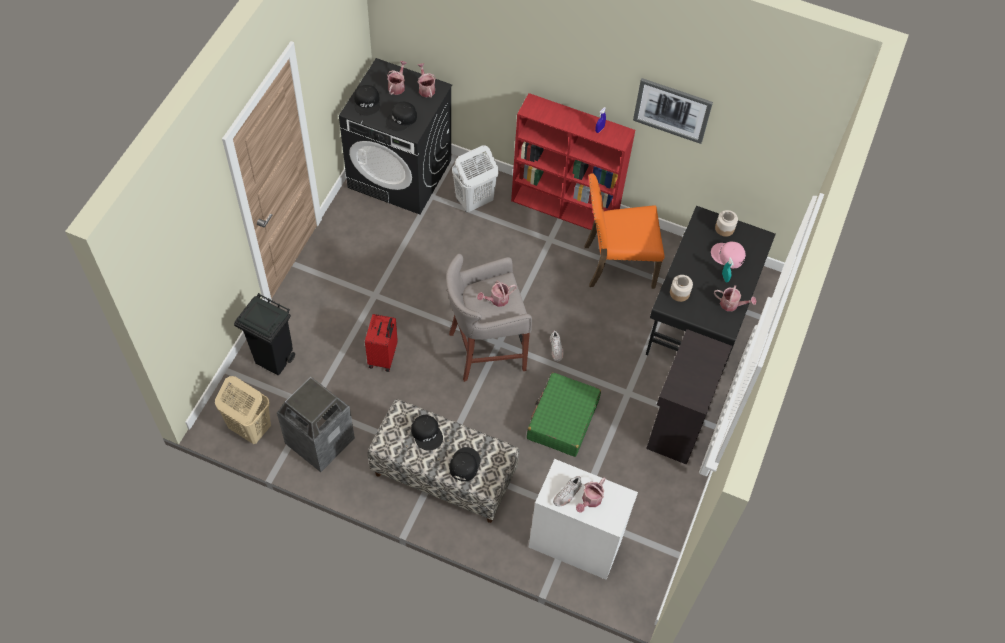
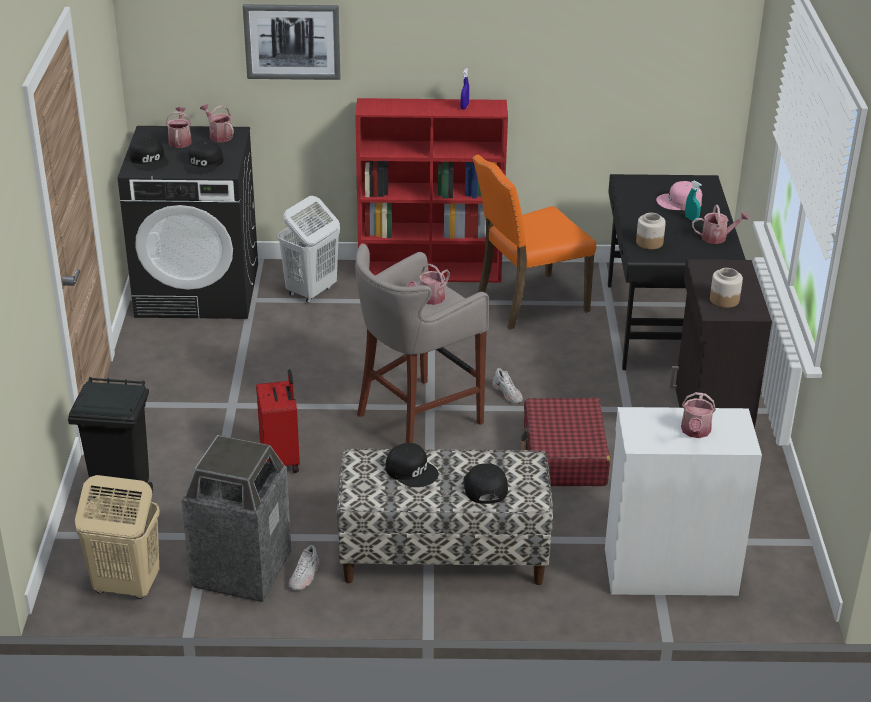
camera: 20 degrees left, 25 degrees down
(562, 420) = (564, 456): green suitcase -> red suitcase
(567, 494) = (661, 434): white shoe -> white shoe (305, 576)
(672, 110) = (549, 47): picture -> picture (292, 41)
(724, 228) = (657, 183): jar -> jar (724, 299)

